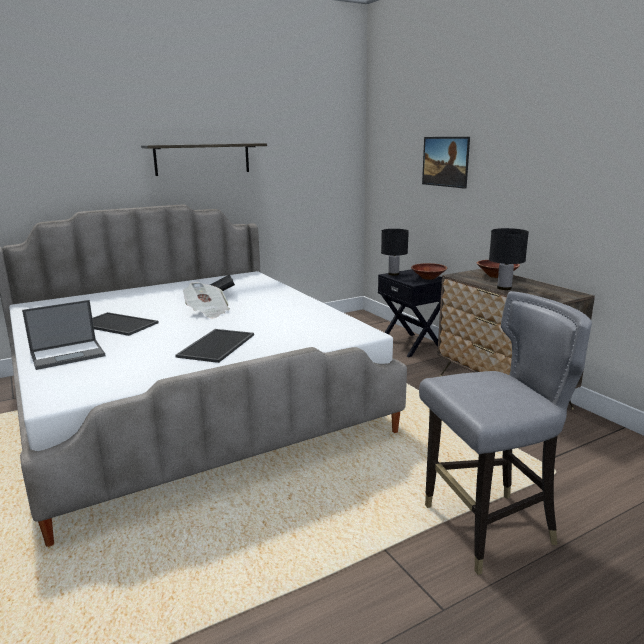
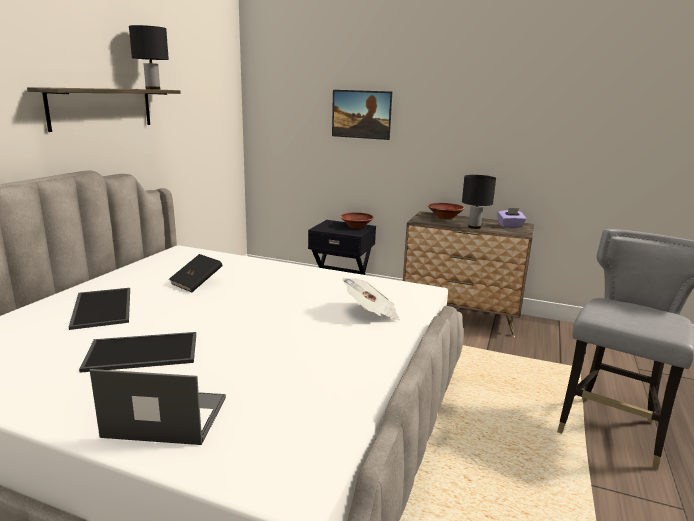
camera: 40 degrees left, 0 degrees up
(68, 354) = (164, 417): laptop -> laptop turned 105 degrees counterclockwise
(207, 312) = (227, 305): newspaper -> newspaper (371, 313)
(216, 345) = (324, 342): tray -> tray (100, 308)
(393, 274) = (321, 227): black table lamp -> black table lamp (153, 89)
(552, 293) = (510, 226): none -> purple tissue box

